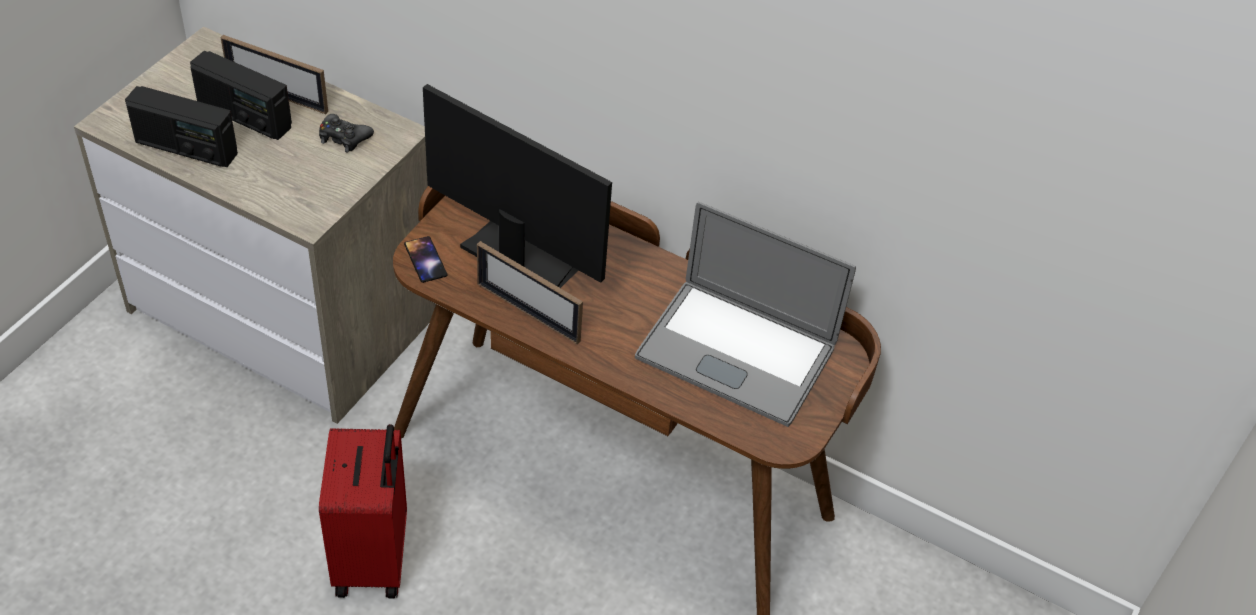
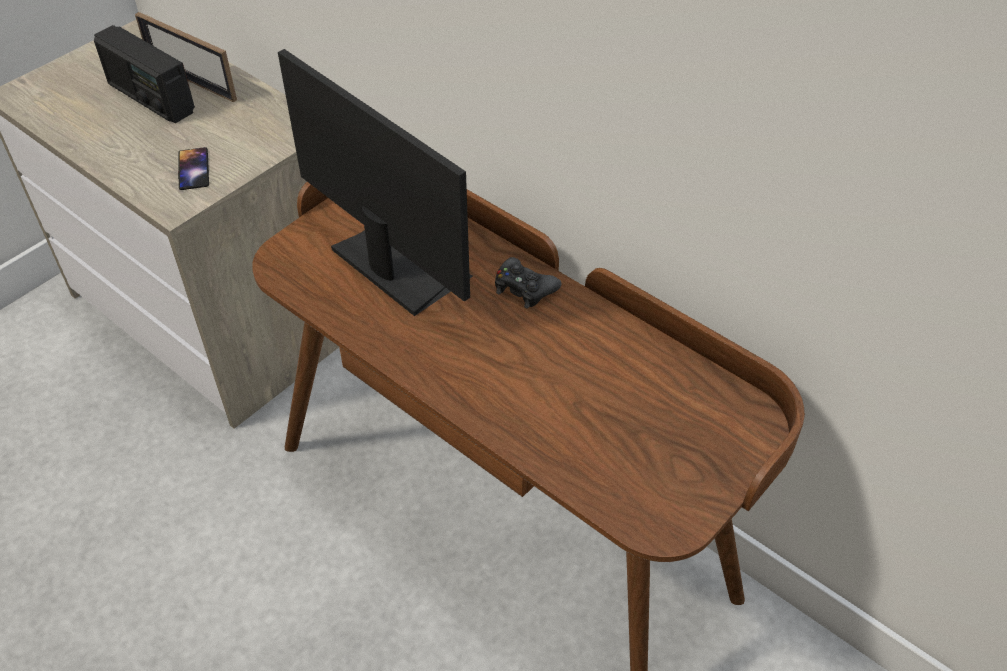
camera: 15 degrees right, 0 degrees up
(186, 148) = (80, 124): radio -> none
(344, 138) = (243, 126): black game controller -> black game controller (524, 288)
(374, 559) = (229, 580): red suitcase -> none
(425, 260) = (289, 260): phone -> phone (193, 169)
(528, 312) = (385, 329): picture frame -> none
(736, 352) = (621, 403): laptop -> none

